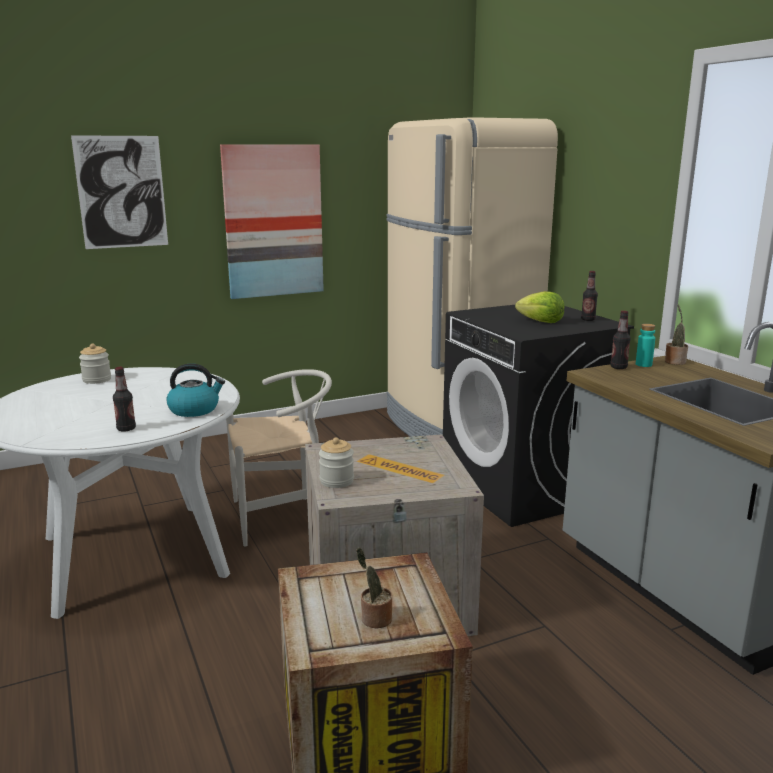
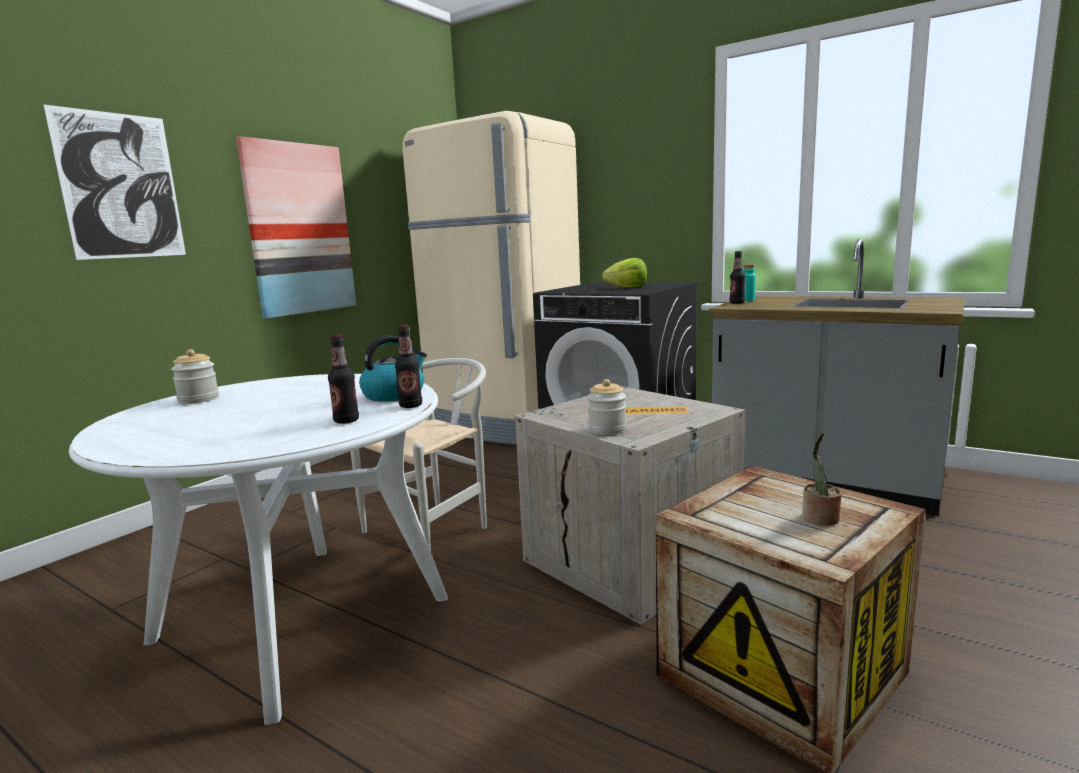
camera: 30 degrees left, 5 degrees down
(588, 319) = (657, 283): bottle -> bottle (411, 405)
(674, 361) = (760, 297): potted plant -> none

